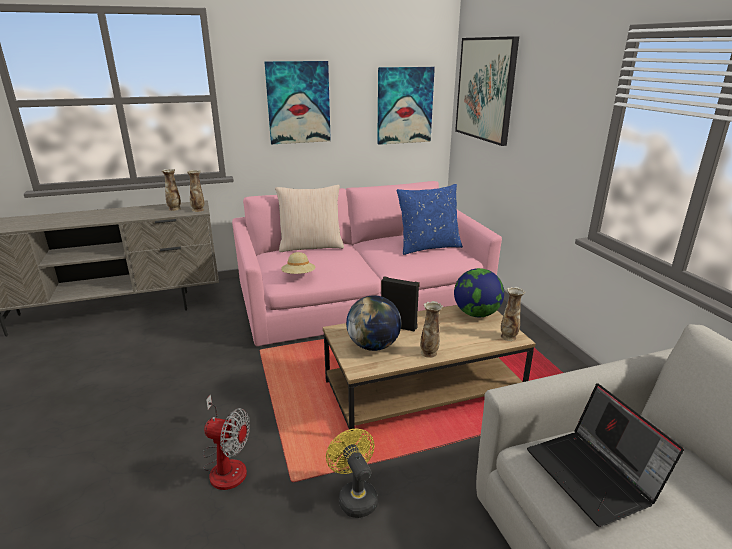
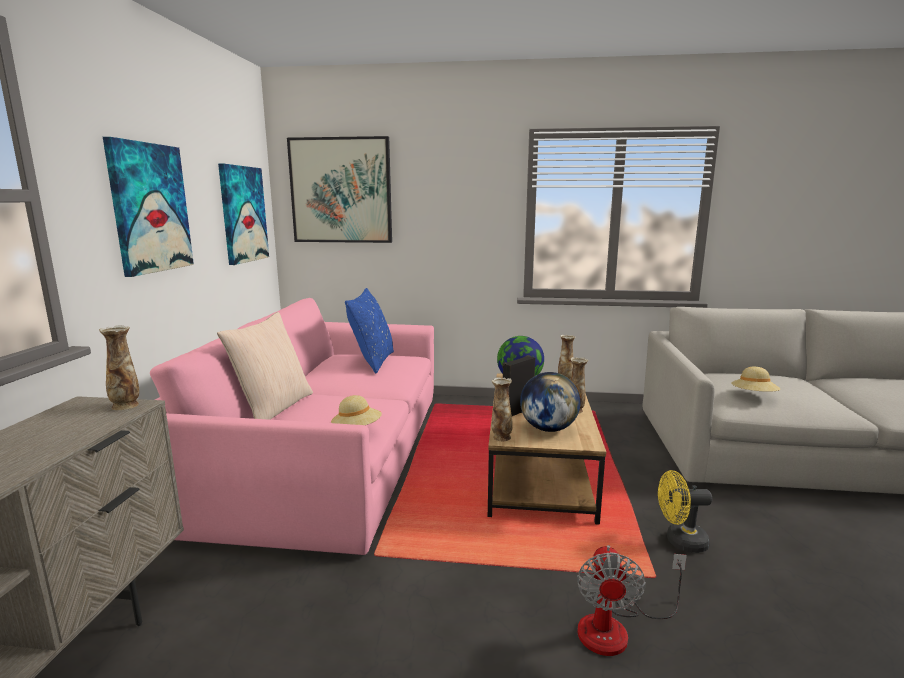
camera: 65 degrees left, 10 degrees down
(174, 209) = (66, 423): vase -> vase (501, 437)
(226, 465) = (616, 628): fan -> fan turned 150 degrees clockwise
(594, 476) = (753, 396): laptop -> beige hat

